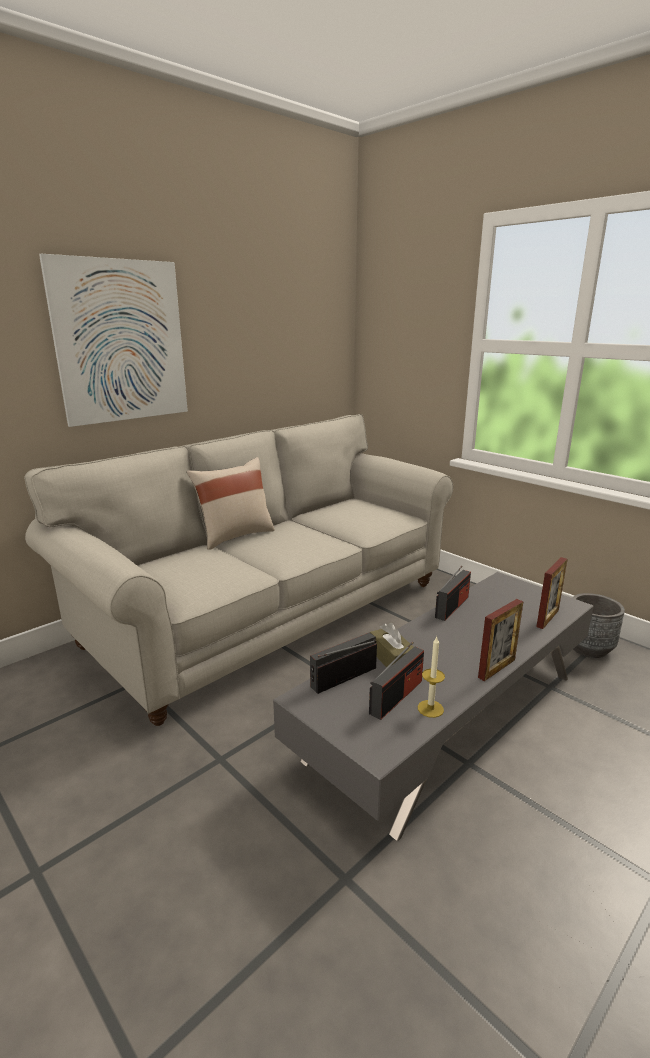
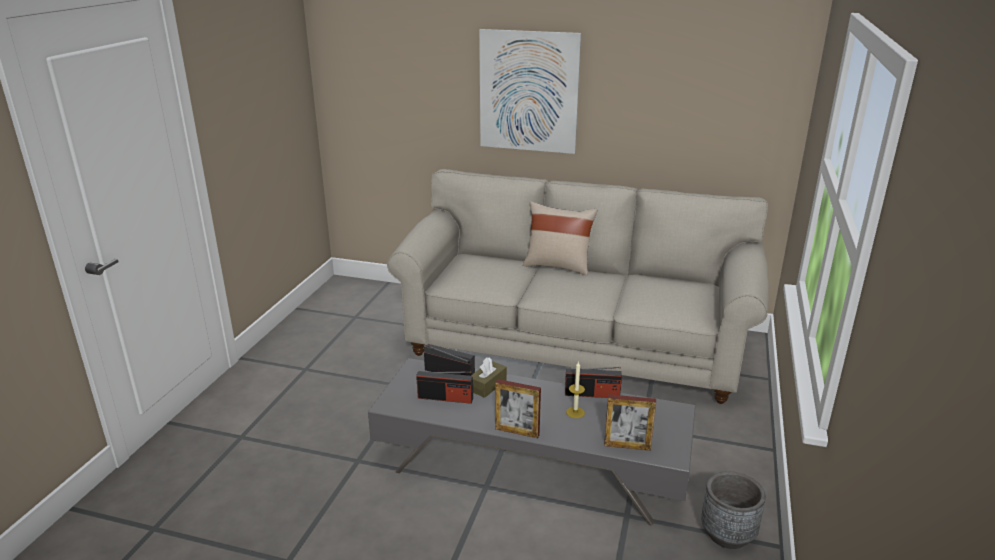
camera: 60 degrees right, 5 degrees up
(430, 708) = (443, 413): candle -> candle (575, 412)

